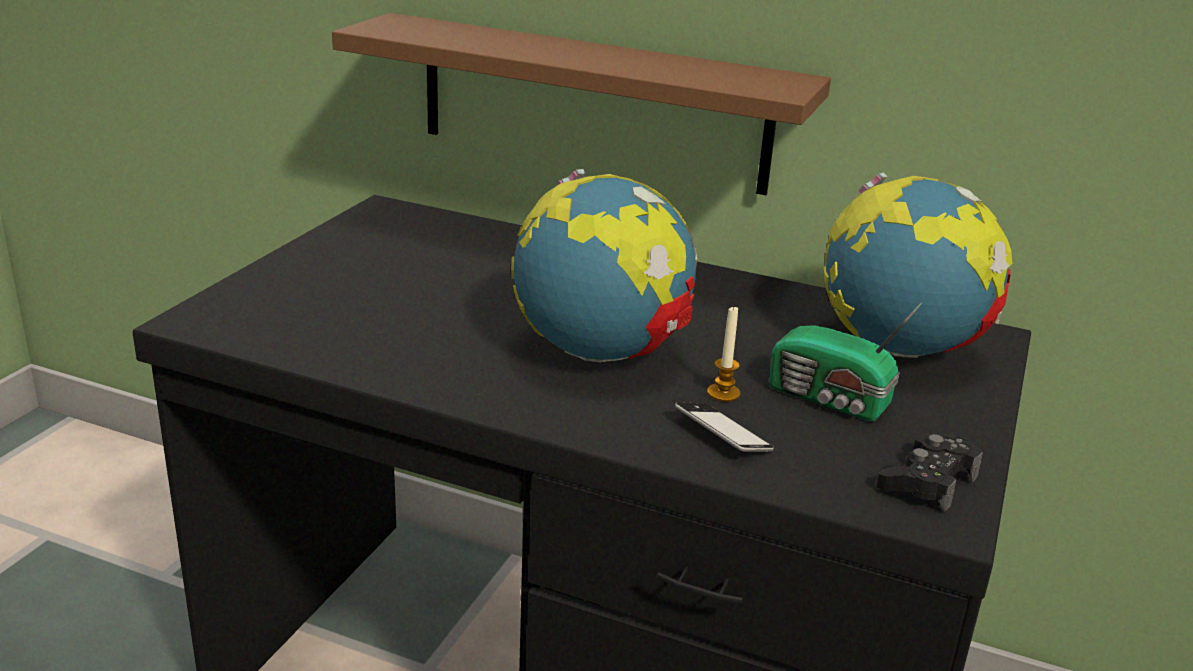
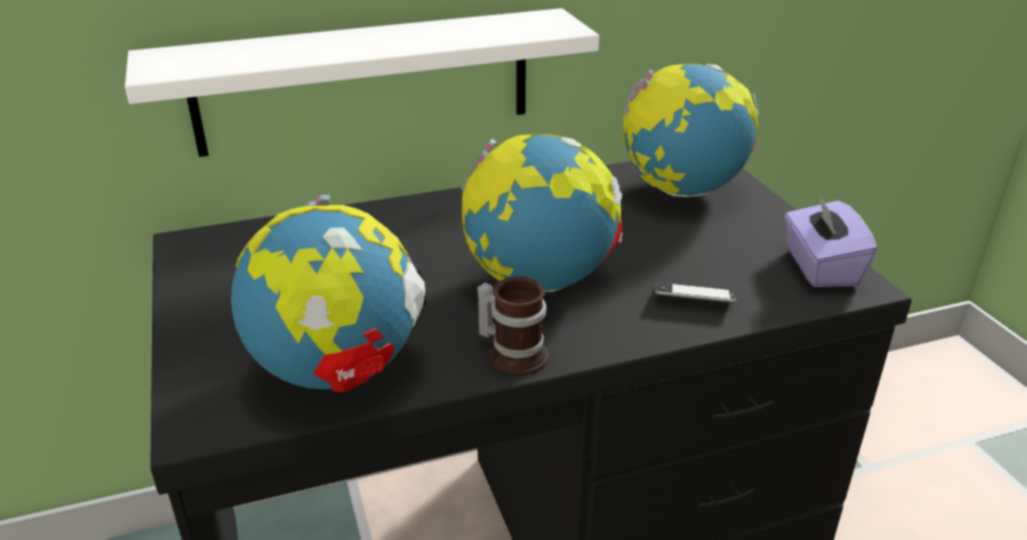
camera: 40 degrees left, 5 degrees up
(330, 336) = (338, 372): none -> globe
(478, 390) = (514, 352): none -> mug
(592, 103) = (365, 82): brown shelf -> white shelf
(723, 393) = (649, 270): candle -> none
(831, 399) = (704, 243): radio -> none
(928, 481) = (820, 267): black game controller -> purple tissue box

